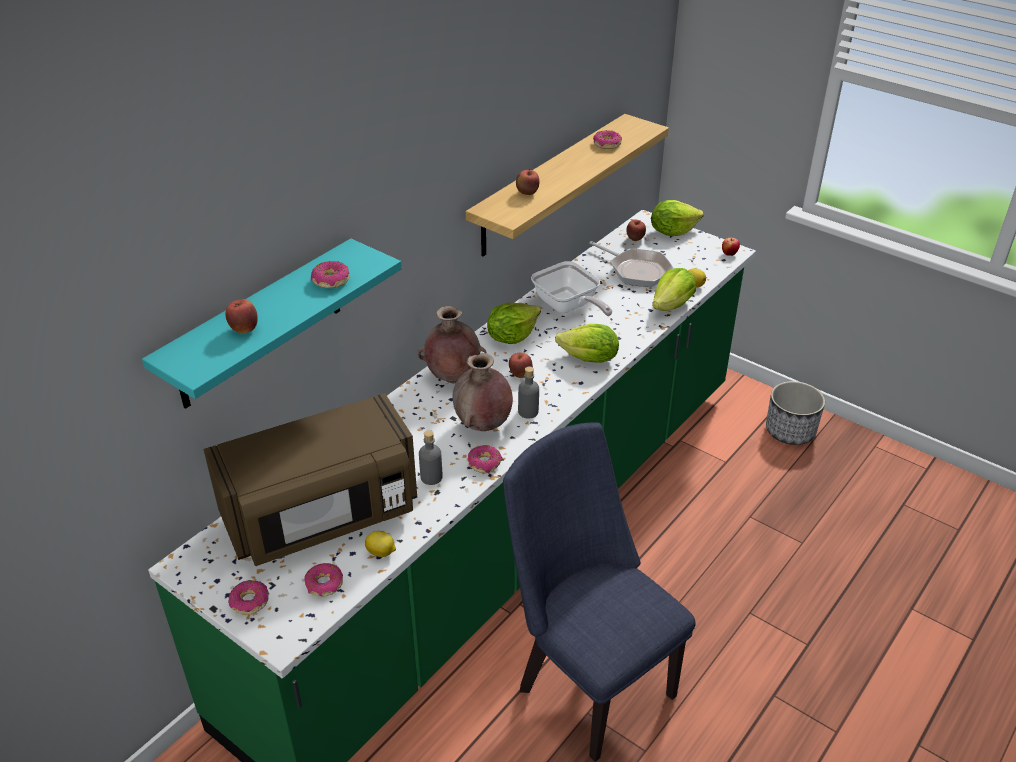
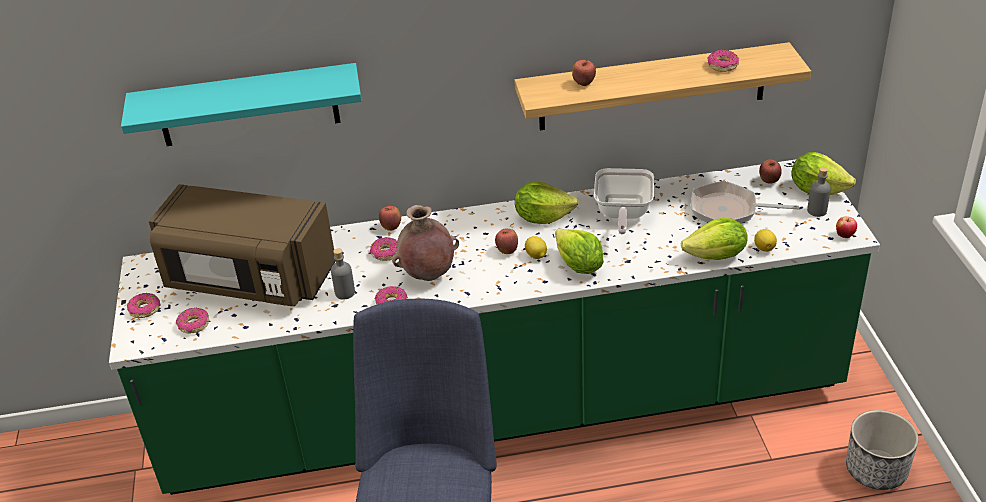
camera: 45 degrees right, 0 degrees up
(244, 329) = (200, 99): apple -> apple (391, 227)
(331, 280) = (296, 89): donut -> donut (385, 253)
(381, 553) = (249, 325): lemon -> lemon (536, 256)
(453, 377) = (456, 227): brown vase -> none
(528, 412) = (473, 282): grey bottle -> grey bottle (817, 211)
(636, 270) = (729, 210): frying pan -> frying pan turned 105 degrees clockwise

